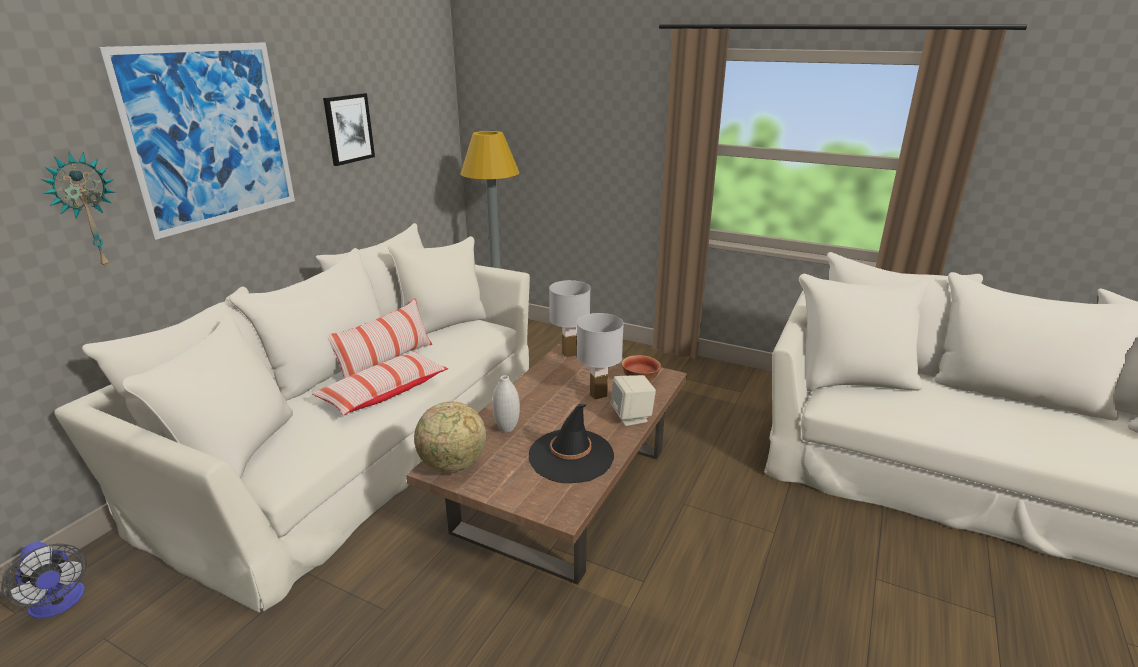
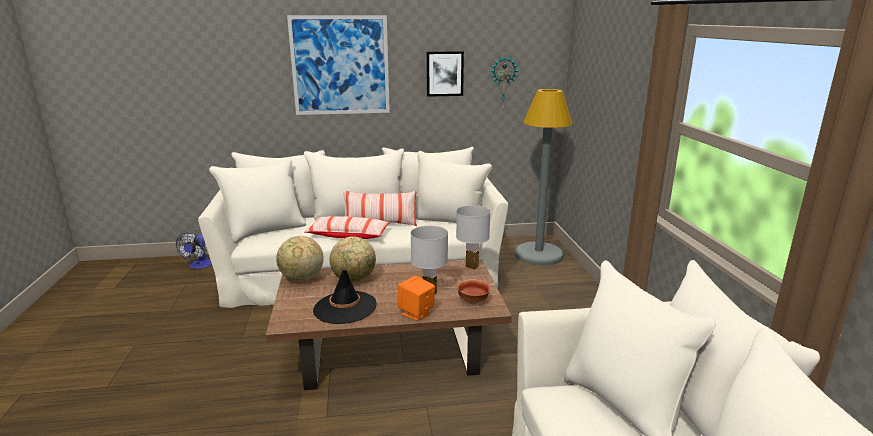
camera: 55 degrees right, 5 degrees down
(85, 212) = (265, 93): wall clock -> wall clock (503, 83)
(507, 429) = (354, 279): white vase -> globe
(632, 417) = (416, 313): beige speaker -> orange speaker

